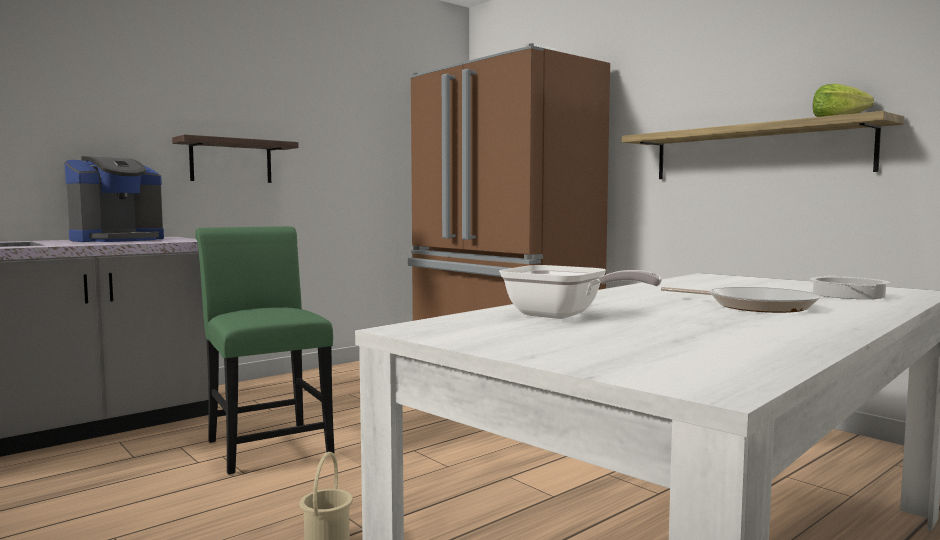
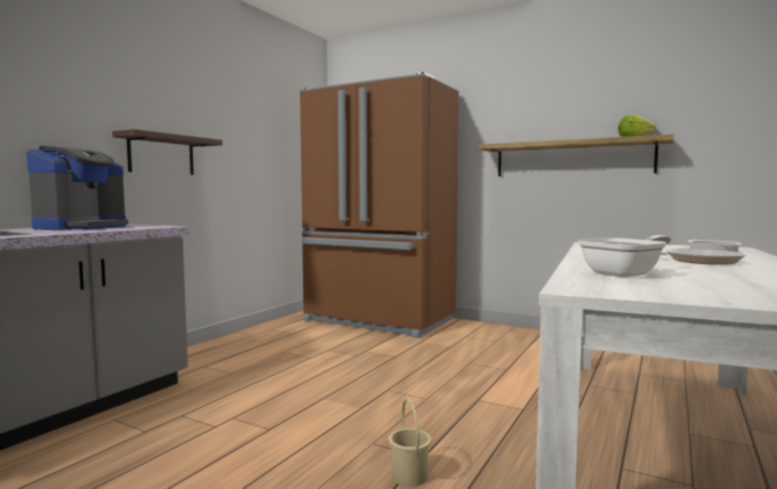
camera: 20 degrees left, 0 degrees up
(266, 444) = (260, 402): green chair -> none
(562, 316) = (626, 274): frying pan -> frying pan turned 45 degrees counterclockwise

